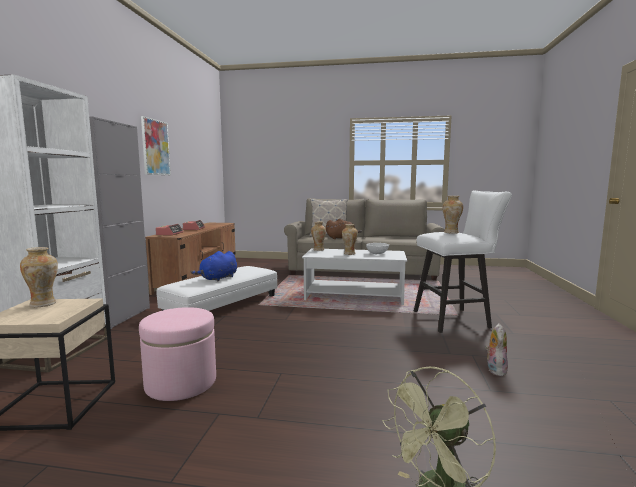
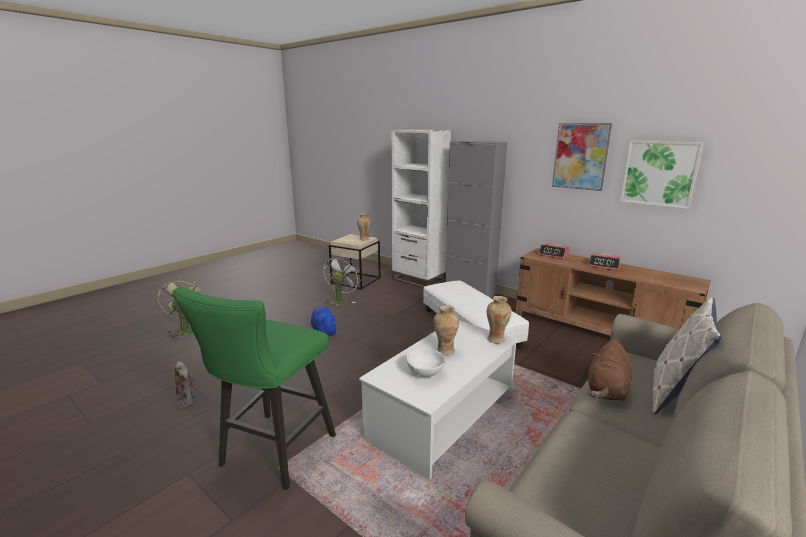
camera: 120 degrees right, 10 degrees up
(181, 383) = (340, 301): pink ottoman -> white fan
(186, 161) = (659, 173): none -> picture
(218, 278) = (457, 296): blue plush toy -> blue plush toy (324, 331)
(451, 232) = (269, 331): vase -> none
(456, 319) = (273, 454): white stool -> green stool

